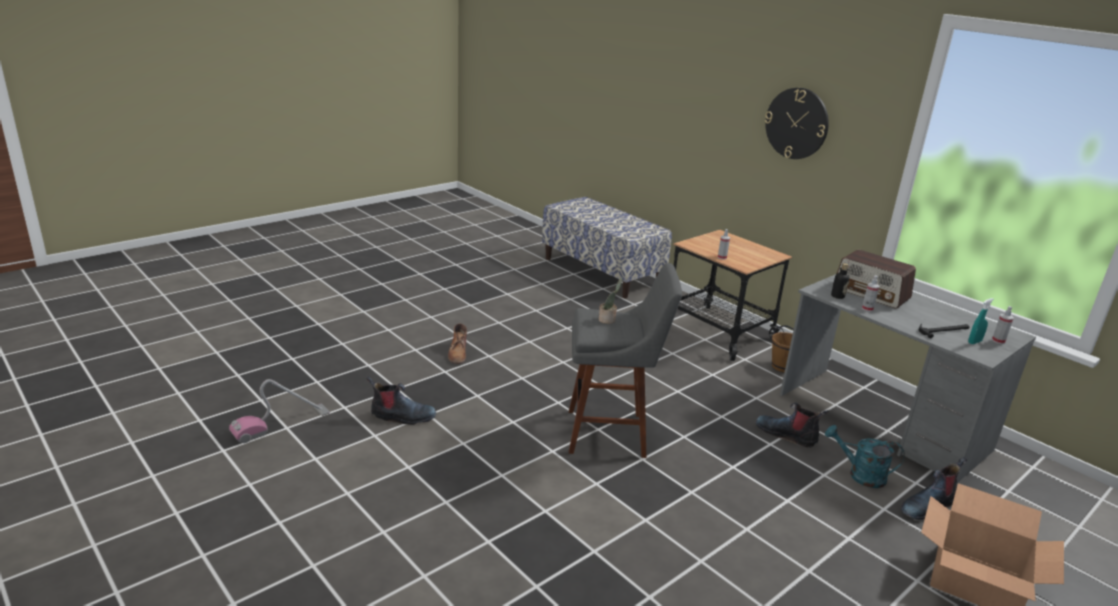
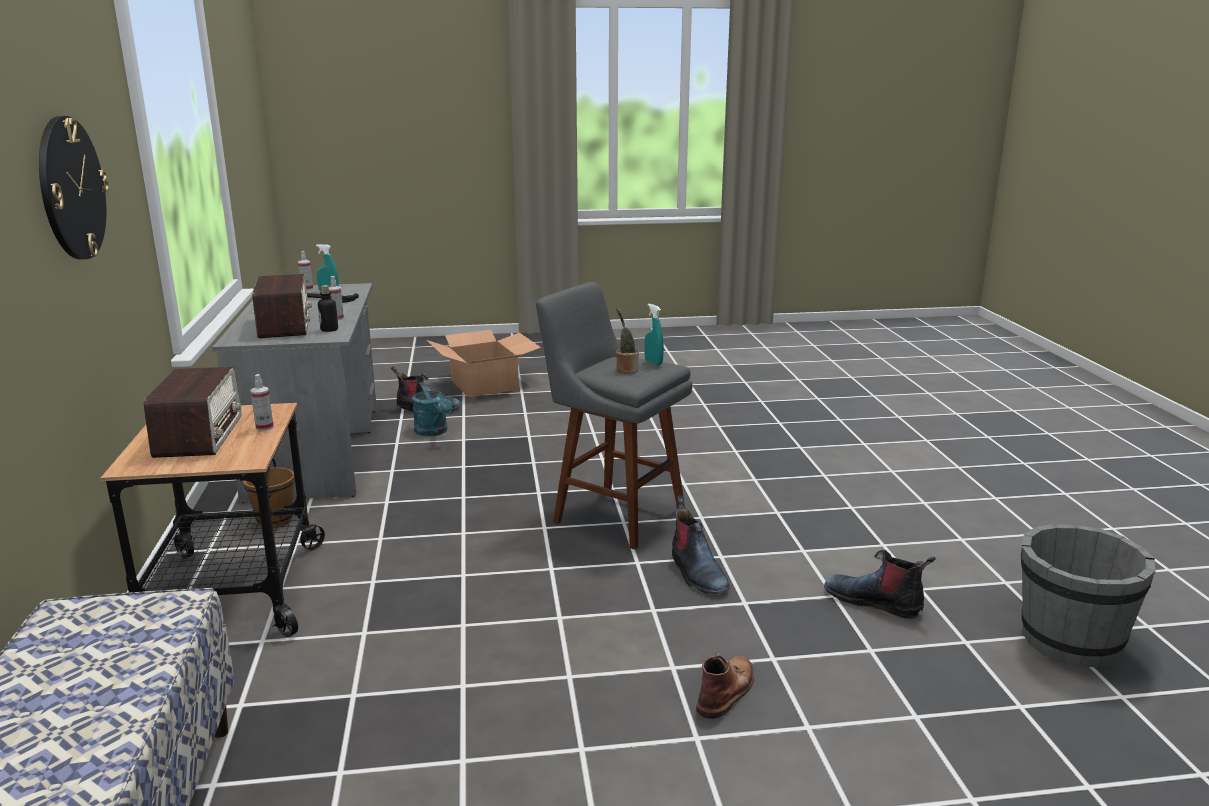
camera: 145 degrees left, 5 degrees down
(281, 424) = (1068, 641): vacuum cleaner -> grey bucket
(600, 332) = (653, 363): none -> turquoise spray bottle
(735, 249) = (199, 435): none -> radio
(787, 435) = (431, 467): boot -> boot (696, 573)

